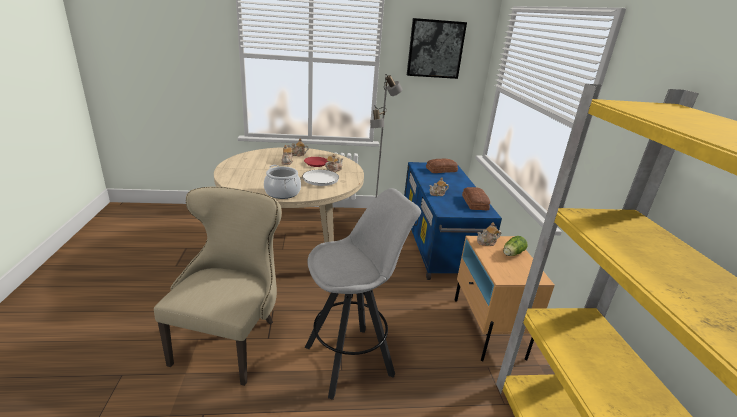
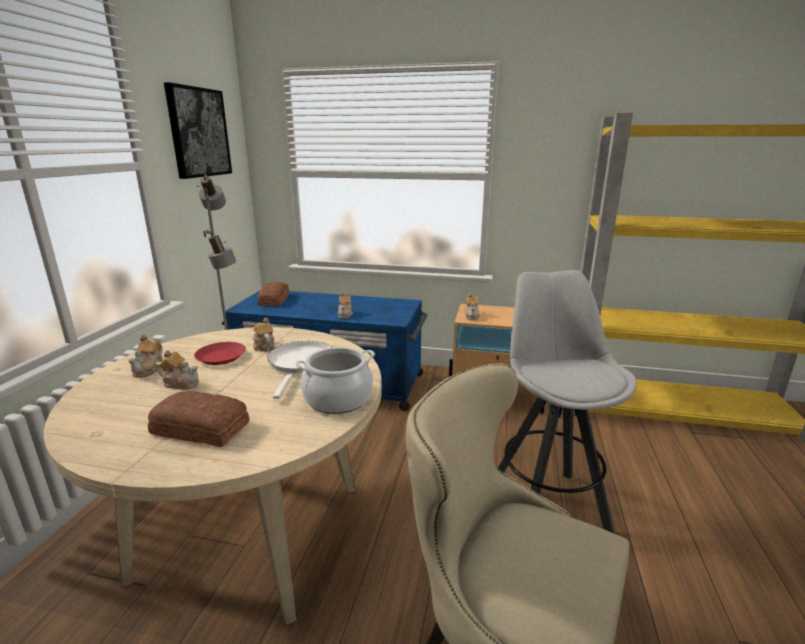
camera: 70 degrees left, 5 degrees down
(475, 203) = (380, 302): bread -> bread (201, 427)
(512, 254) = (495, 311): lettuce -> none

